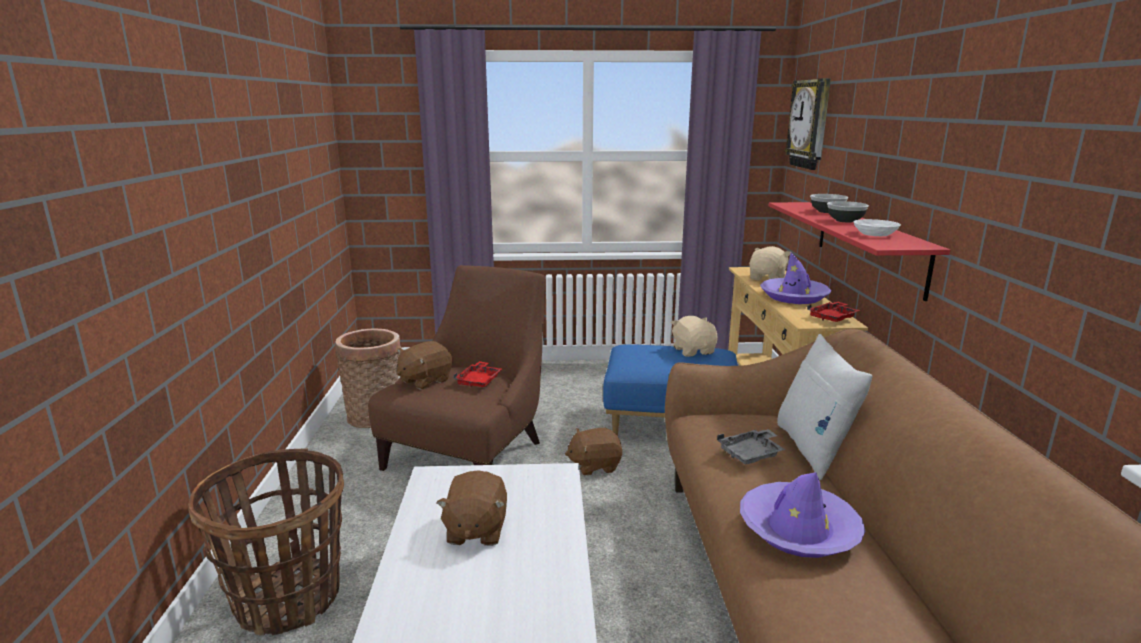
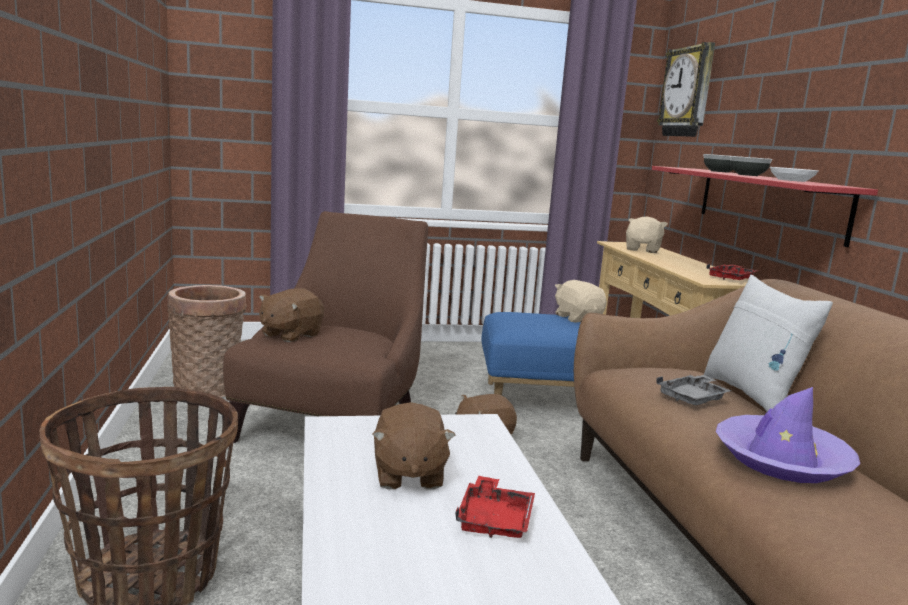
camera: 10 degrees left, 5 degrees down
(479, 381) = (356, 336): red tray -> red tray (494, 520)
(794, 297) = (680, 263): purple hat -> none

